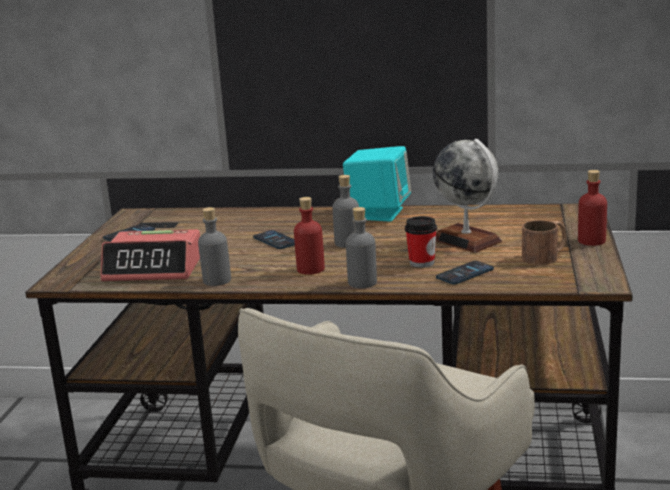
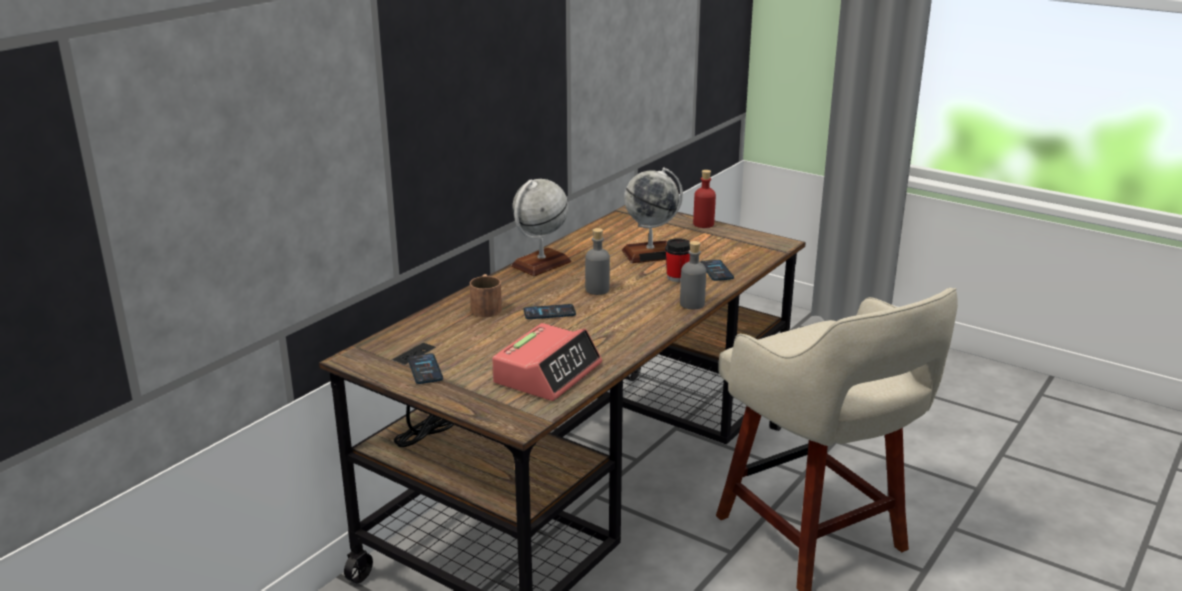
camera: 65 degrees left, 5 degrees up
(217, 280) = (616, 353): grey bottle -> none
(310, 269) = (639, 314): red bottle -> none
(378, 213) = (541, 264): turquoise speaker -> globe
(546, 256) = (714, 242): brown mug -> brown mug (486, 307)

